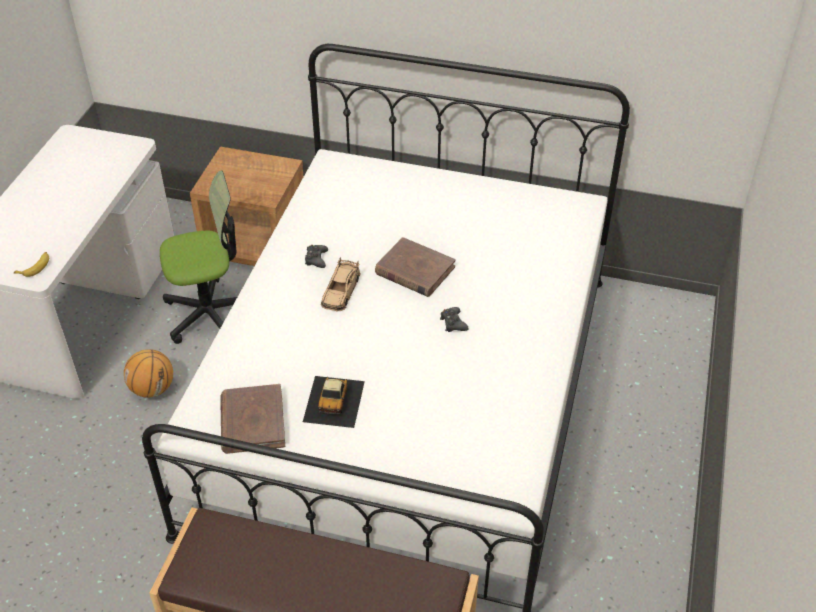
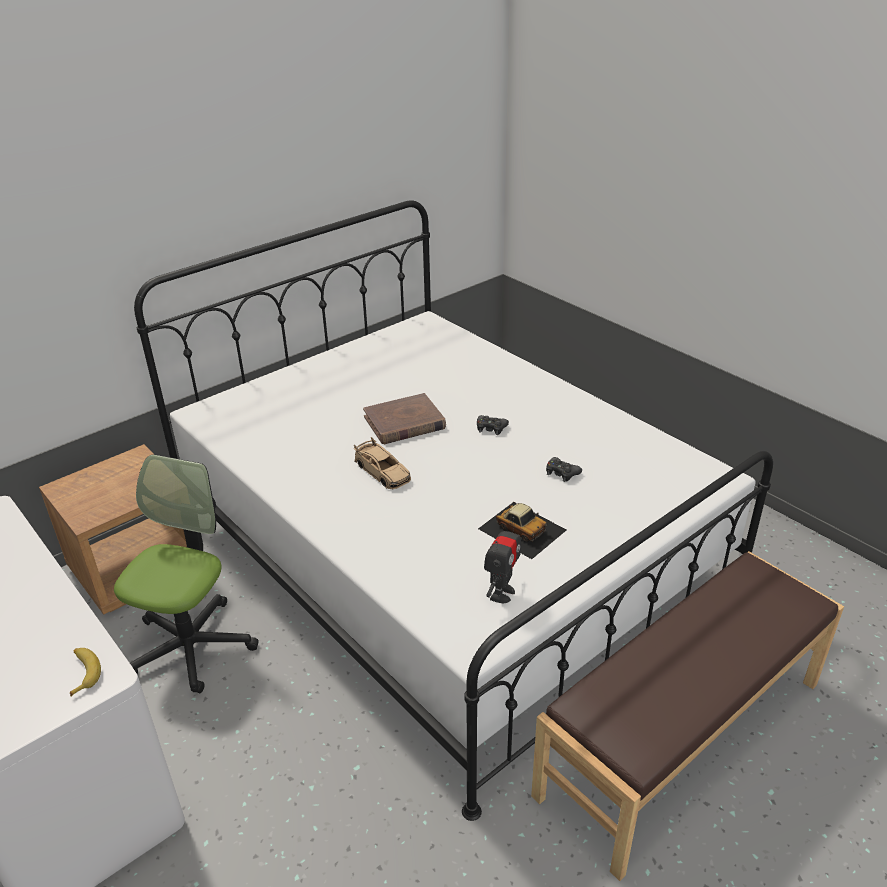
camera: 55 degrees left, 10 degrees down
(153, 389) = (243, 742): basketball -> none
(252, 421) = (501, 593): brown book -> toy robot
(316, 259) = (321, 470): black game controller -> black game controller (562, 473)

